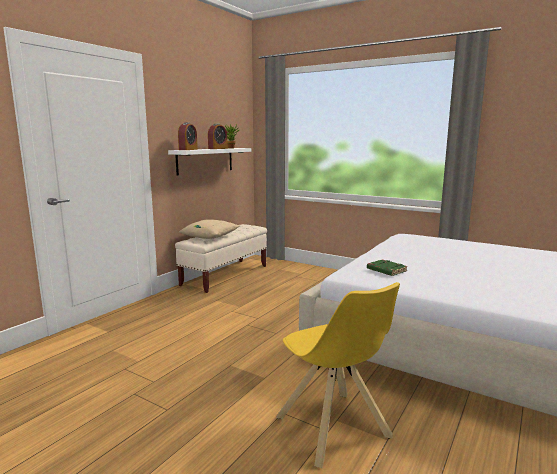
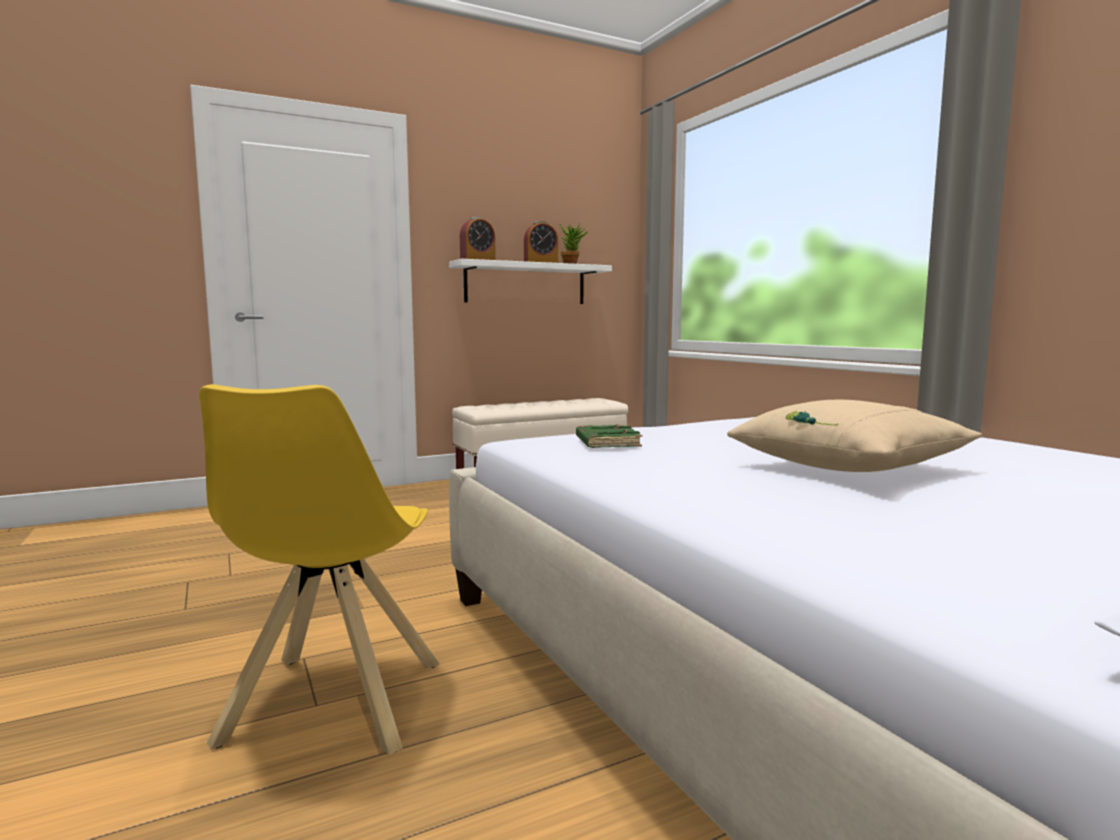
camera: 30 degrees right, 5 degrees down
(210, 237) = (509, 405): beige pillow -> beige pillow (847, 468)

